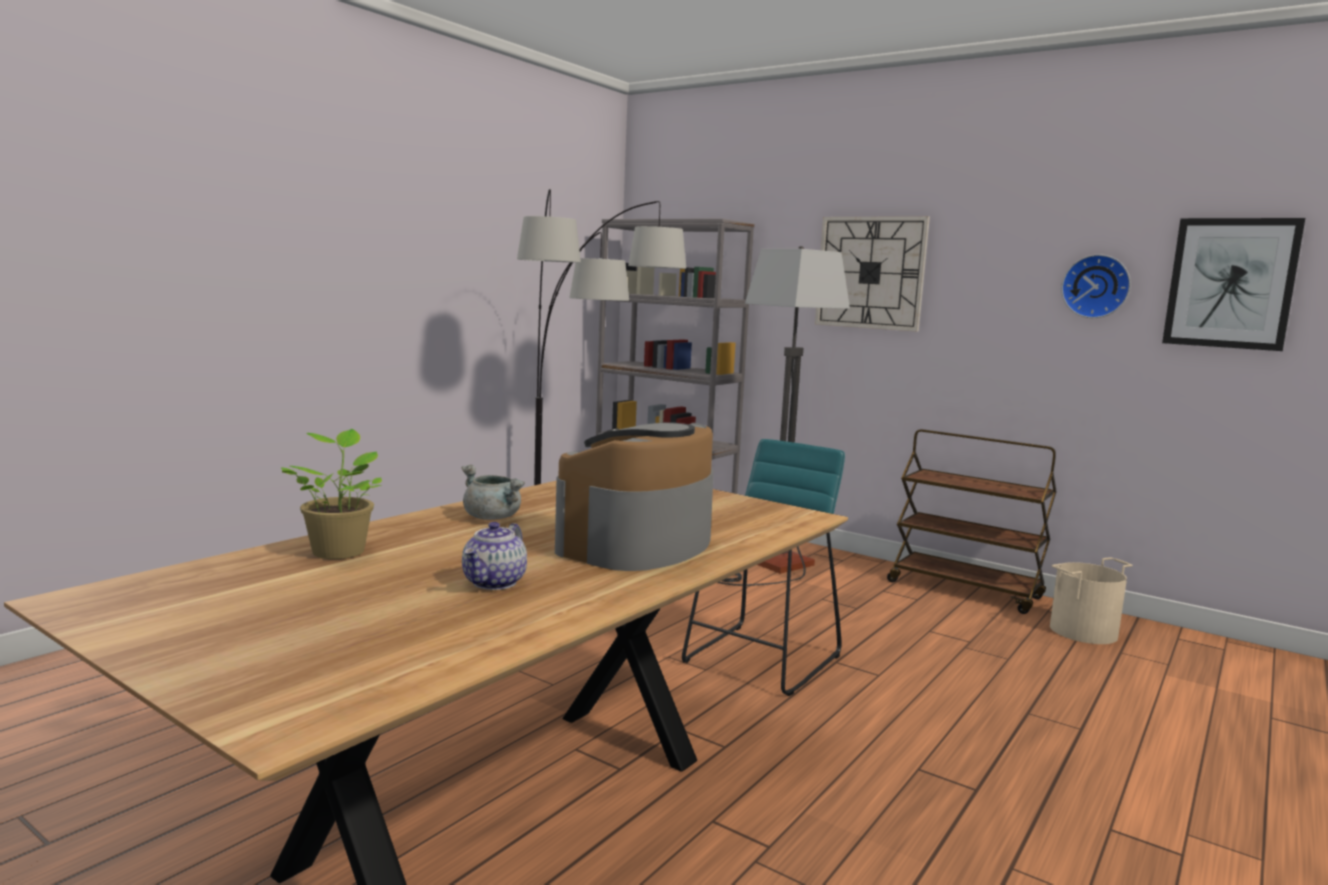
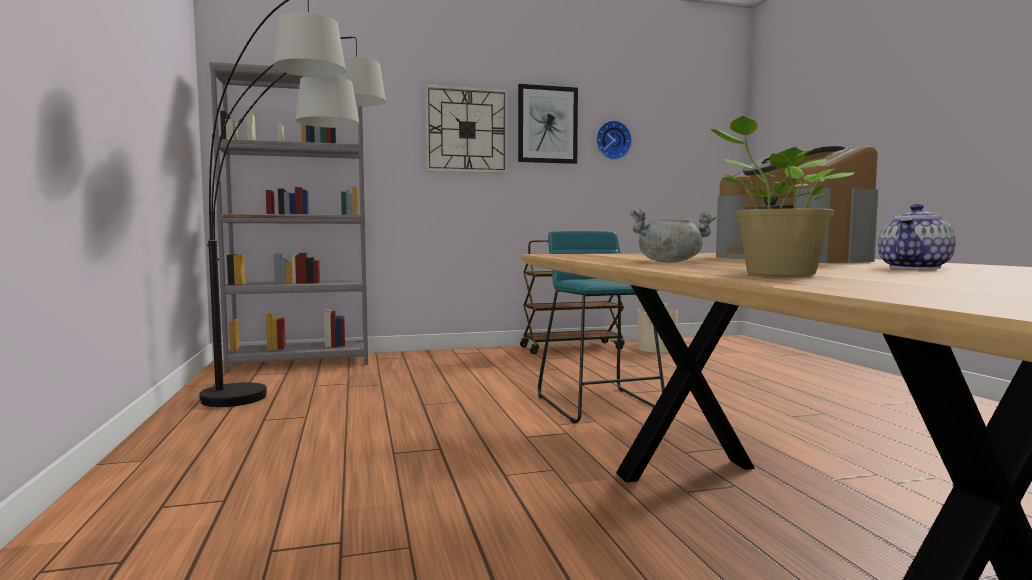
camera: 50 degrees left, 5 degrees down
(495, 583) = (915, 268): teapot -> teapot turned 75 degrees clockwise
(770, 567) = (455, 365): floor lamp -> none
(1230, 283) = (675, 139): picture -> picture (547, 124)

